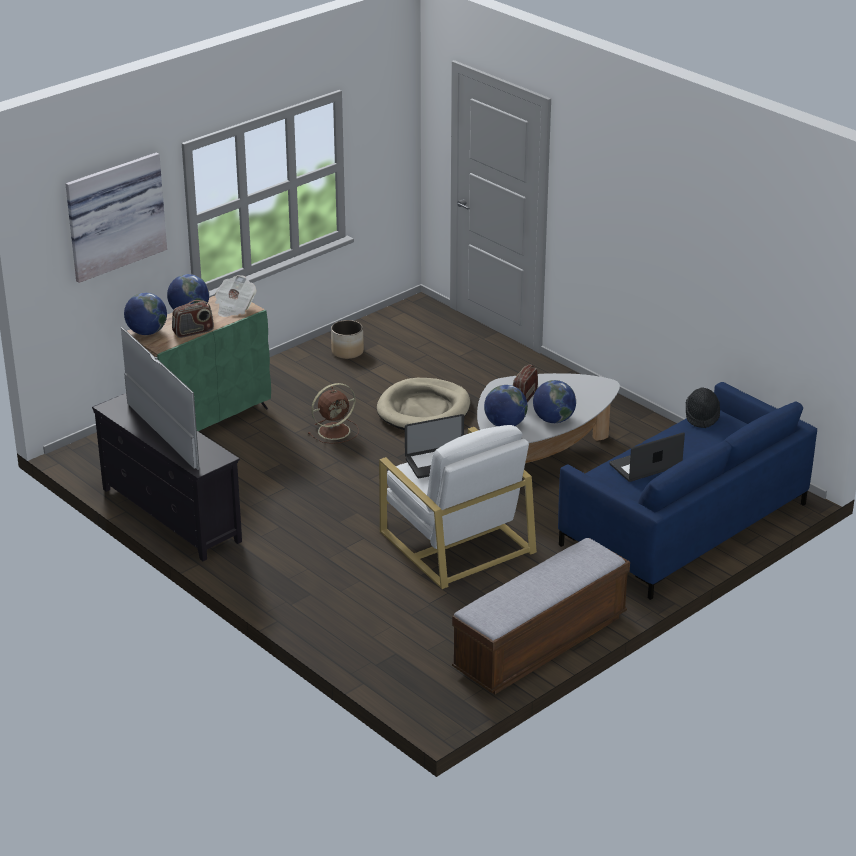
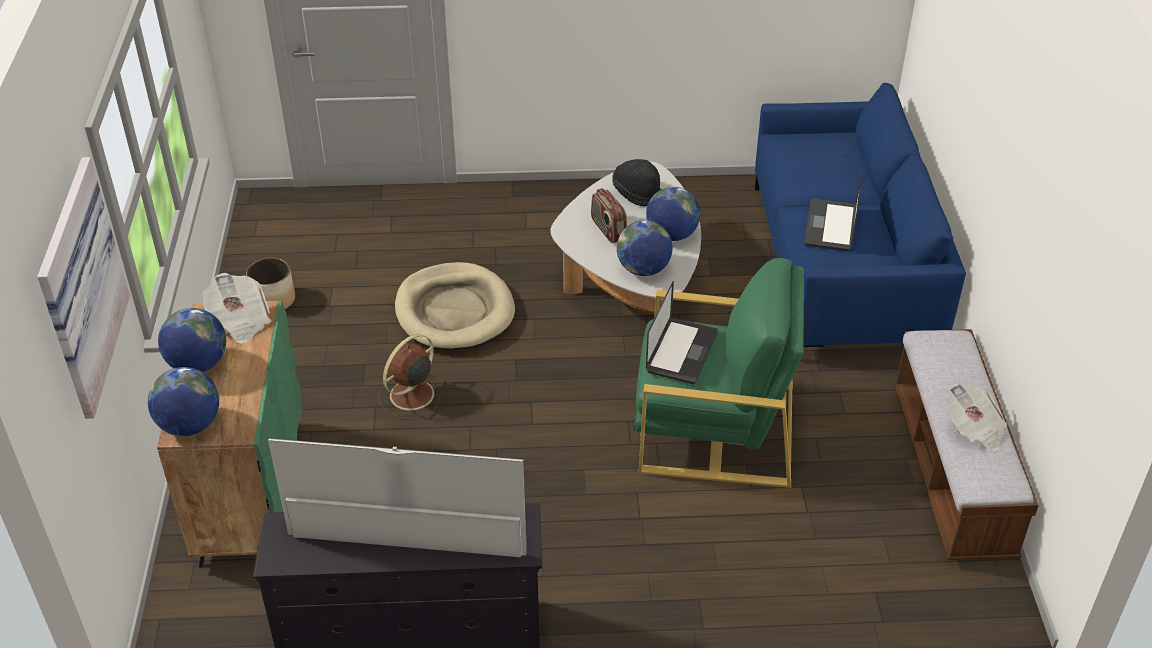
camera: 50 degrees left, 10 degrees up
(193, 332) = (246, 385): radio -> none
(335, 431) = (410, 396): brown fan -> brown fan turned 150 degrees counterclockwise
(456, 540) = (715, 426): white armchair -> green armchair
(524, 592) = (974, 429): none -> newspaper
(701, 417) = (782, 149): black hat -> black hat (637, 193)

